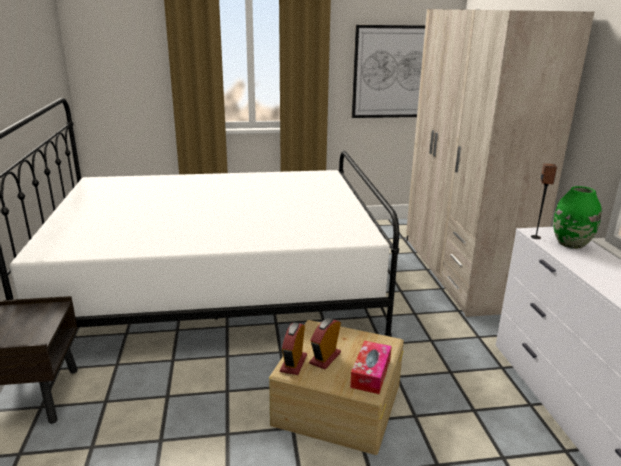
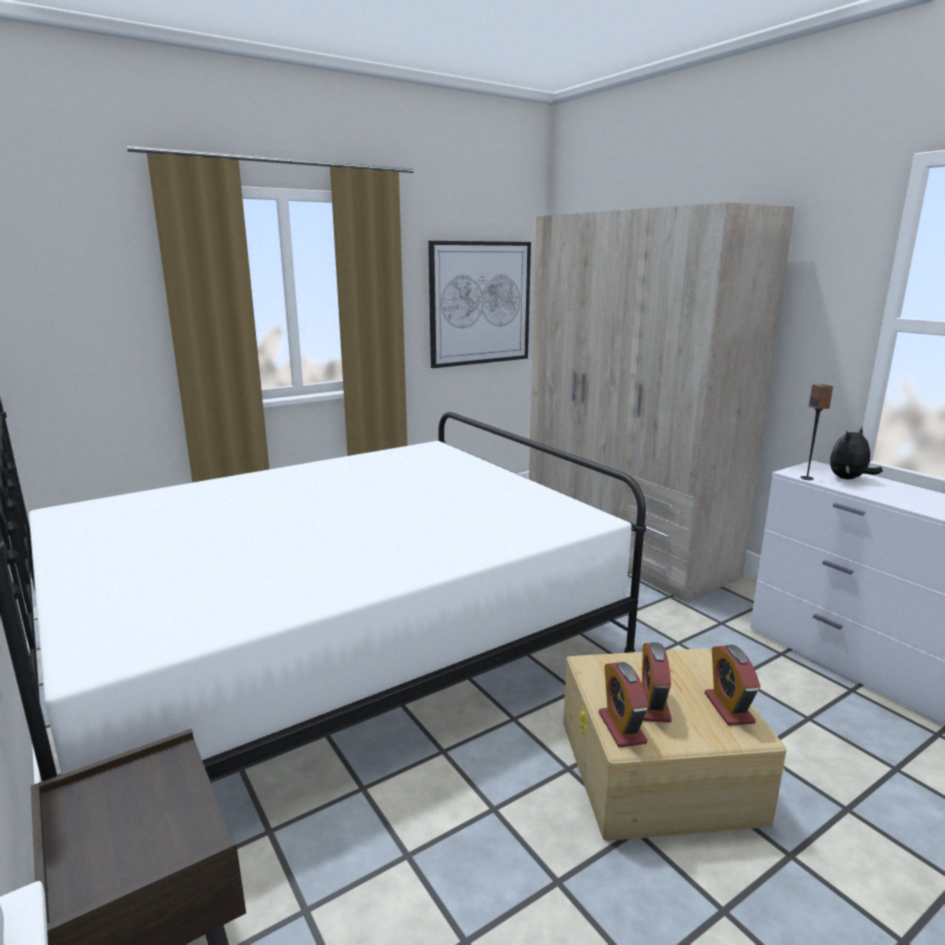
camera: 25 degrees left, 5 degrees down
(371, 373) = (729, 708): tissue box -> alarm clock
(570, 244) = (849, 479): green vase -> plush toy

